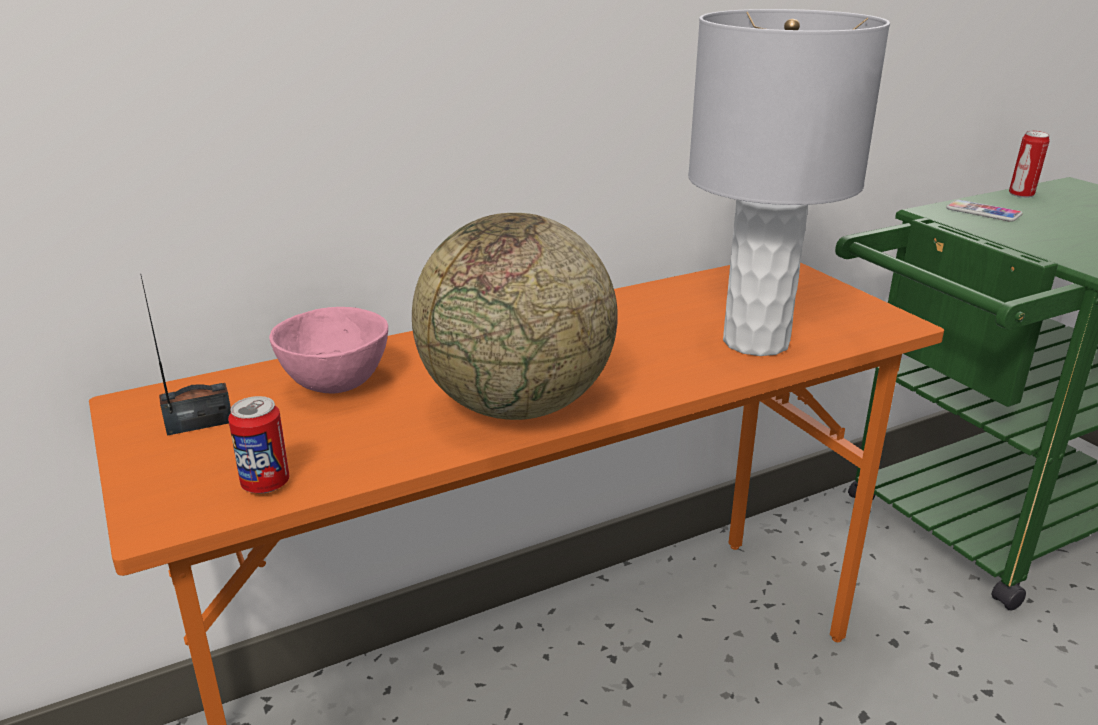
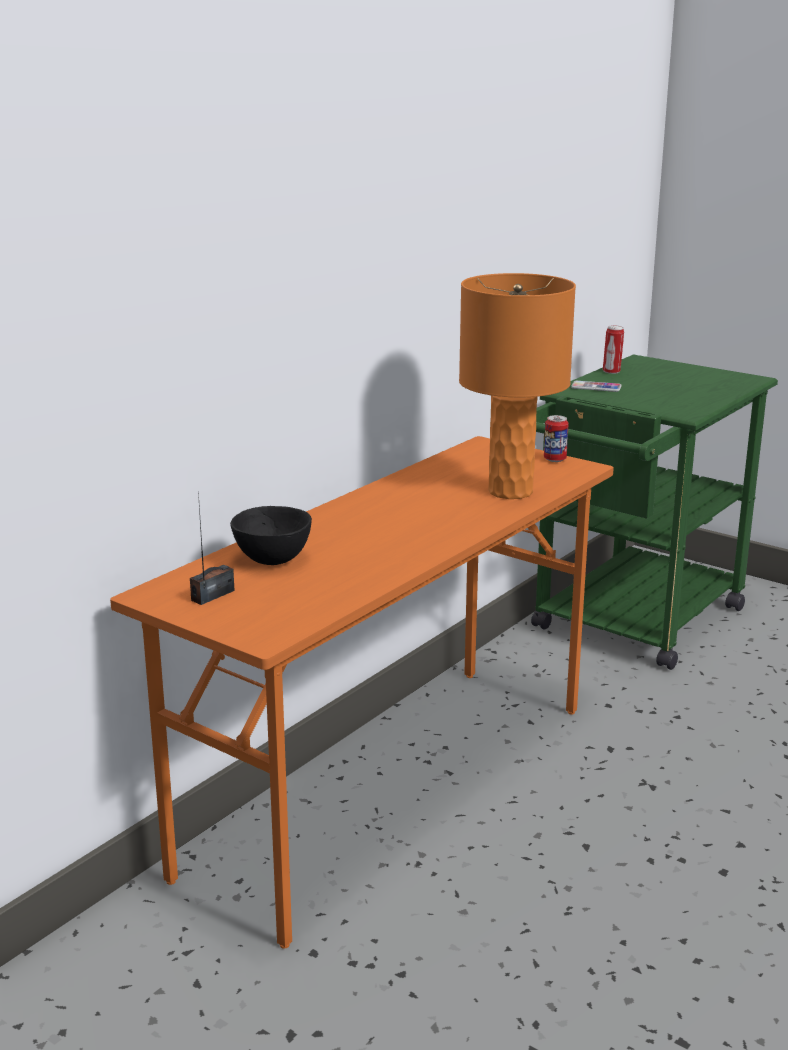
camera: 25 degrees left, 5 degrees down
(265, 484) = (302, 612): can -> can (555, 459)
(334, 385) = (272, 561): pink bowl -> black bowl
(517, 405) = (402, 549): globe -> none
(756, 341) = (511, 491): grey table lamp -> orange table lamp

